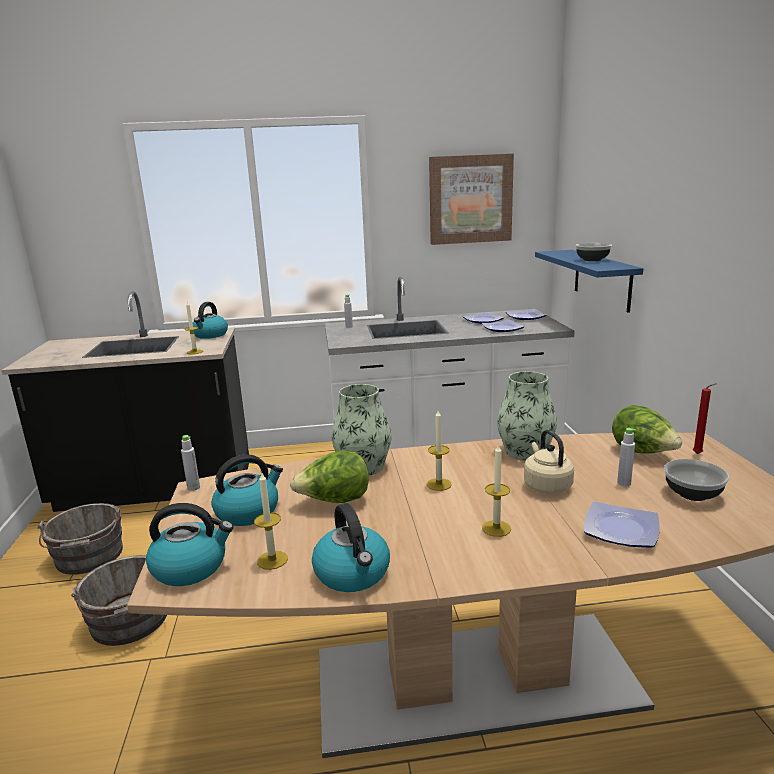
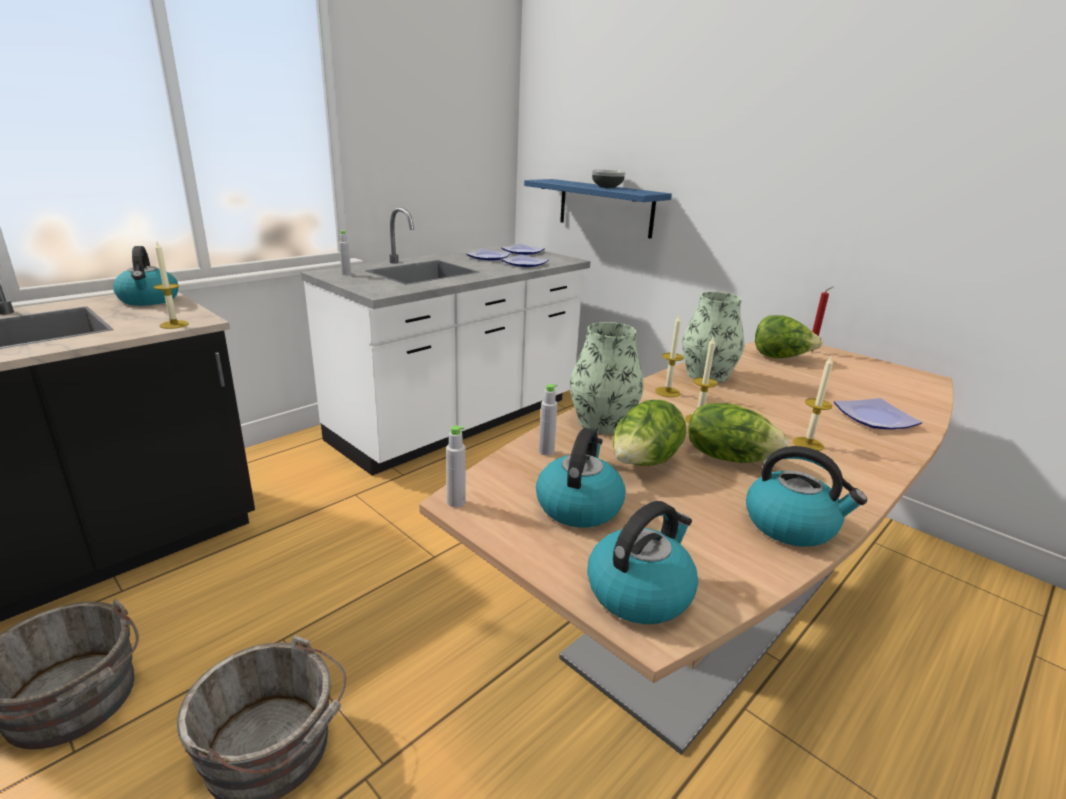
camera: 40 degrees left, 5 degrees up
(272, 560) = (703, 544): candle -> candle (667, 392)
(405, 516) = (728, 457): none -> lettuce
(470, 199) = (444, 116): picture -> none
(546, 485) = (772, 399): beige kettle -> none
(624, 483) = (813, 383): grey bottle -> grey bottle (546, 451)
(692, 494) = (860, 380): bowl -> none

